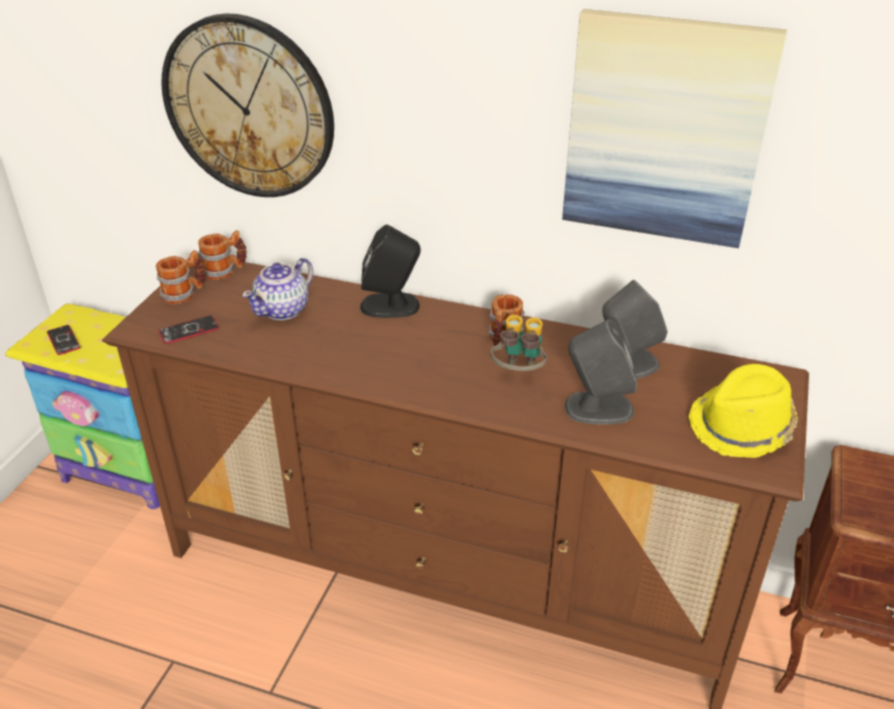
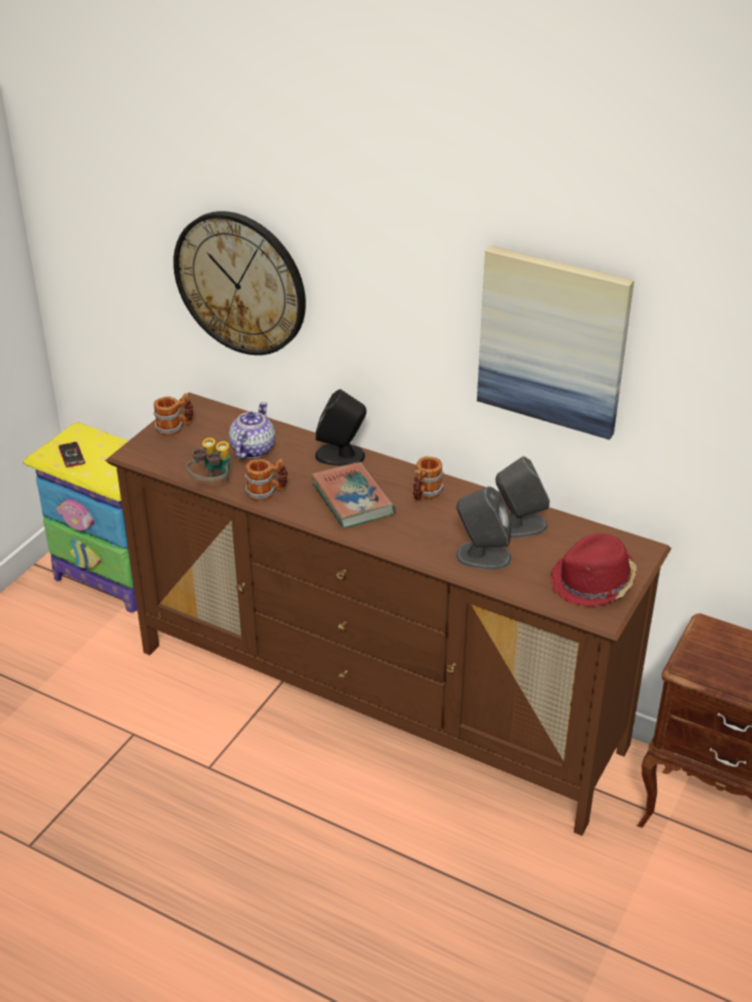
camera: 10 degrees right, 0 degrees up
(189, 330) = (174, 459): phone -> none
(225, 271) = (210, 411): mug -> mug (267, 492)
(283, 309) = (252, 450): teapot -> teapot turned 150 degrees clockwise
(419, 356) = (353, 499): none -> book
(518, 373) = (428, 522): binoculars -> binoculars (212, 484)
(742, 427) = (593, 583): yellow hat -> red hat

